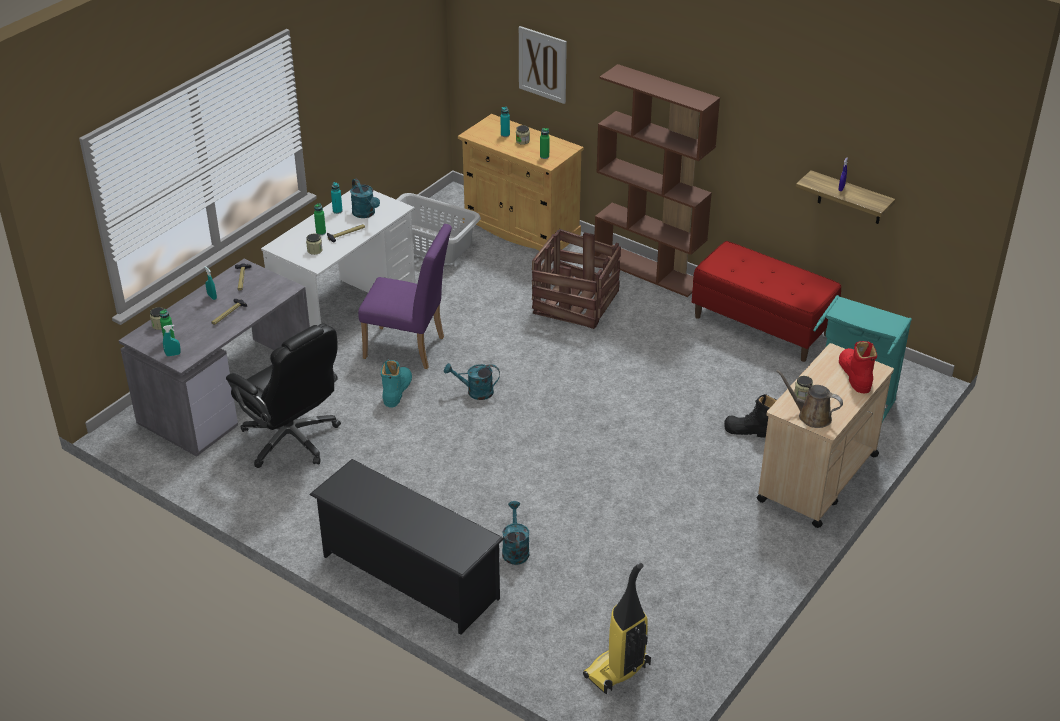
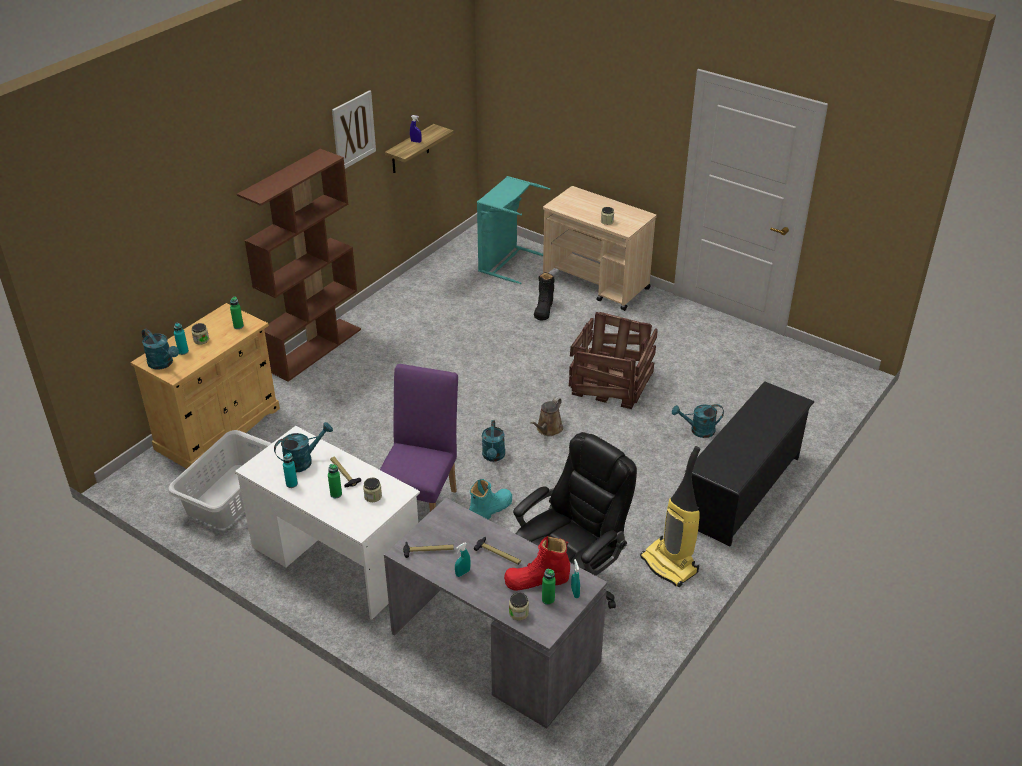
camera: 90 degrees left, 0 degrees up
(397, 390) = (490, 510): turquoise boot -> turquoise boot turned 120 degrees clockwise
(487, 128) = (163, 364): none -> turquoise watering can
(543, 64) = (165, 261): picture -> picture (353, 130)
(575, 303) = (360, 394): crate -> crate (612, 383)
(617, 671) = (810, 381): vacuum cleaner -> vacuum cleaner (670, 565)
(762, 325) = (408, 294): red bench -> none
(811, 416) = (631, 220): brown watering can -> brown watering can (548, 429)
(855, 375) = (581, 200): red boot -> red boot (537, 580)

